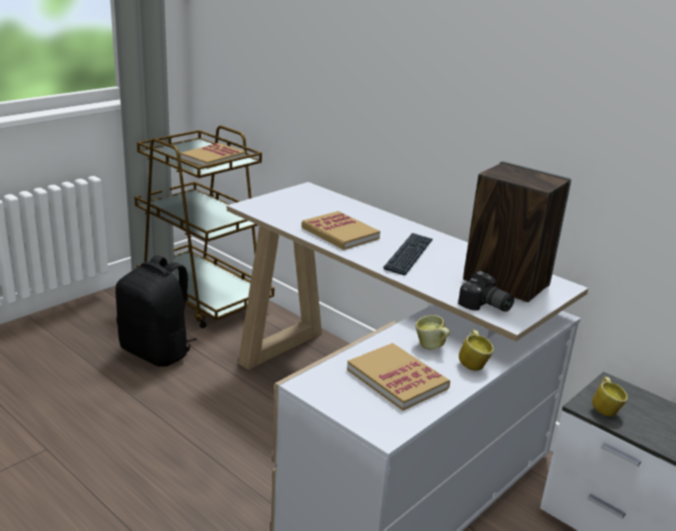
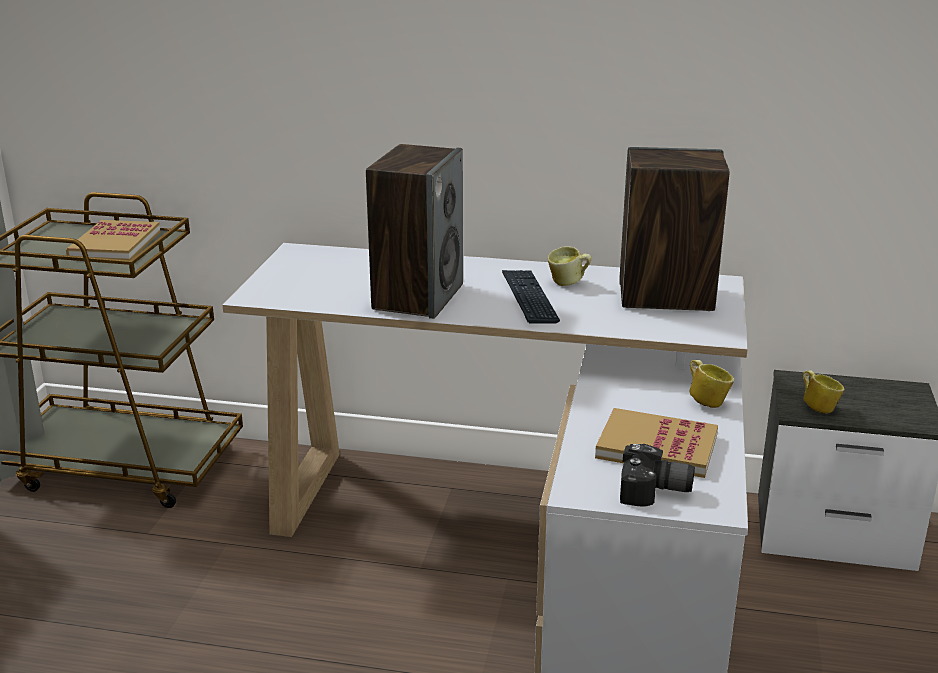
camera: 30 degrees left, 0 degrees up
(157, 352) = (138, 564): black backpack -> none
(340, 233) = (418, 297): book -> speaker
(431, 347) = (645, 399): mug -> mug (568, 283)
(485, 306) = (680, 329): camera -> camera (655, 493)

